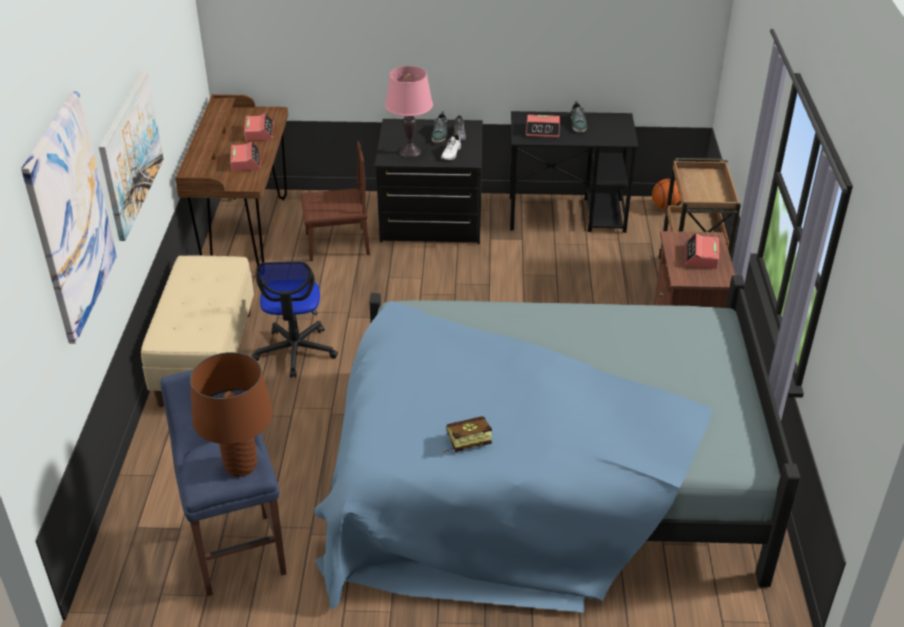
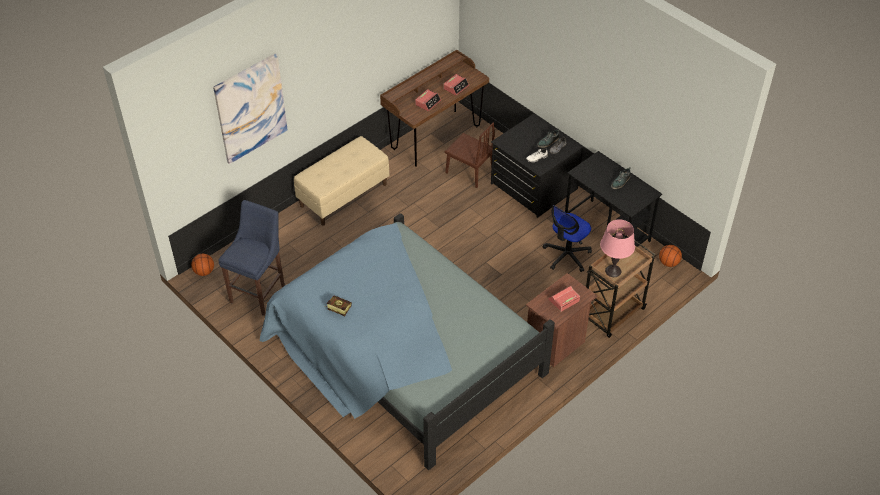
camera: 45 degrees right, 10 degrees up
(107, 585) = (204, 272): none -> basketball
(130, 153) = (329, 81): picture -> none
(240, 465) = (250, 256): brown table lamp -> none
(295, 351) = (382, 218): office chair -> office chair (566, 255)
(410, 152) = (518, 144): pink table lamp -> pink table lamp (613, 271)
(543, 131) = (595, 174): alarm clock -> none

